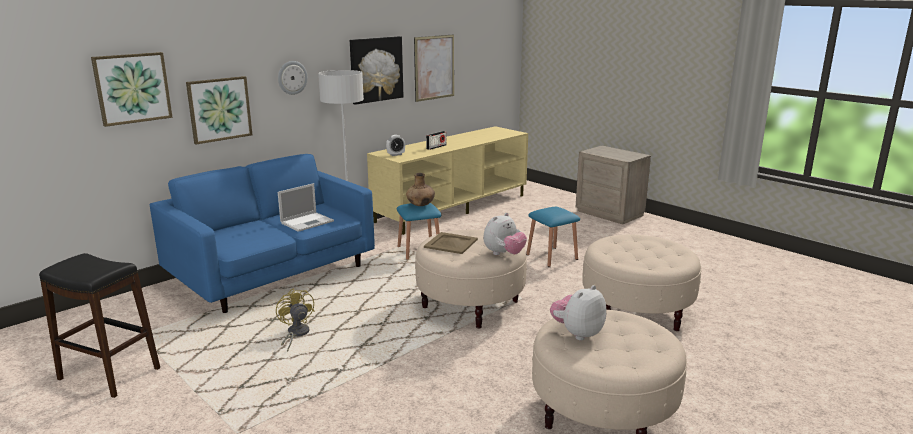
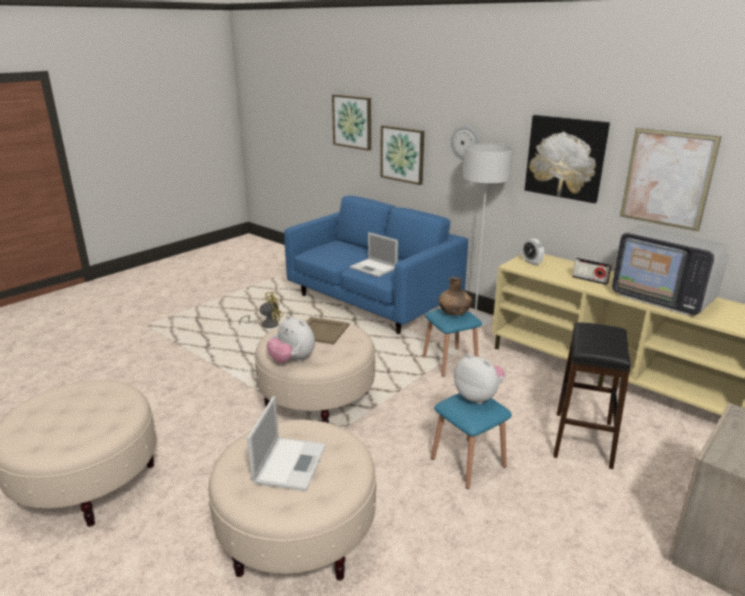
camera: 85 degrees right, 5 degrees up
(110, 373) = (227, 280): black stool -> black stool (583, 439)
(470, 139) = (662, 298): none -> television
(577, 333) = (93, 398): plush toy -> plush toy (478, 397)
(642, 252) = (290, 462): none -> laptop

